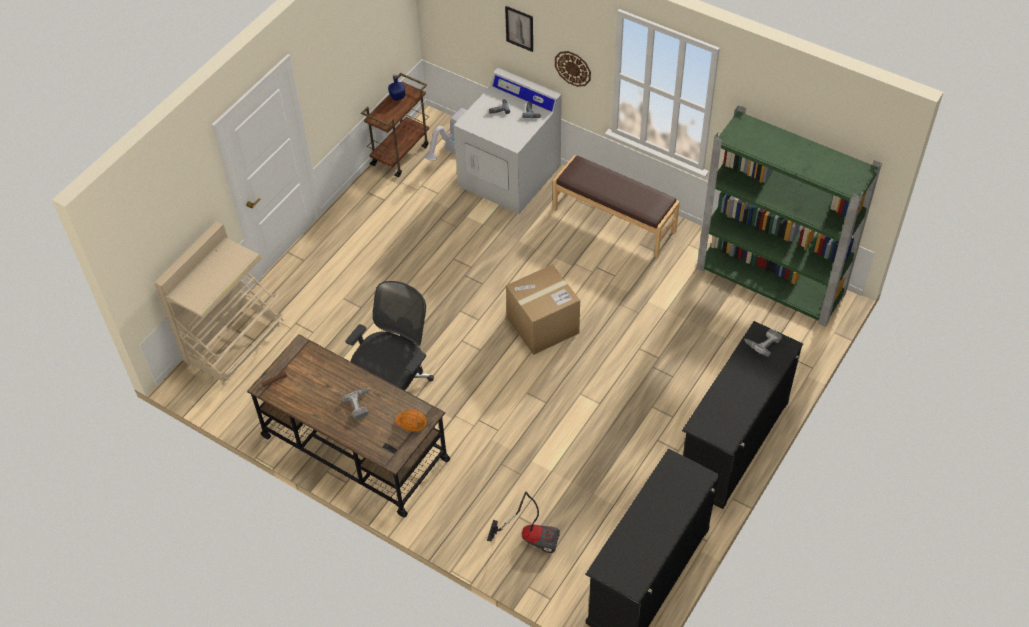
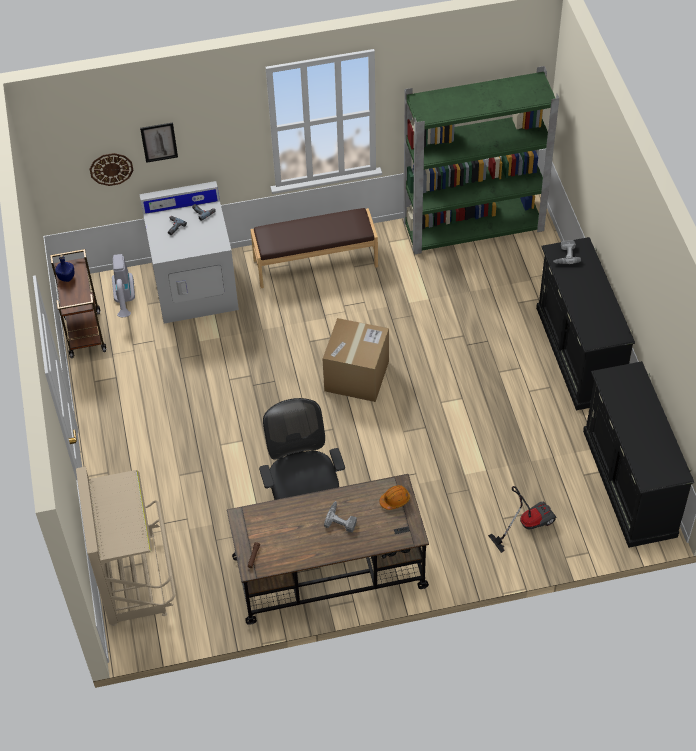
camera: 45 degrees left, 0 degrees up
(573, 68) = (225, 149): wall clock -> wall clock (111, 169)

